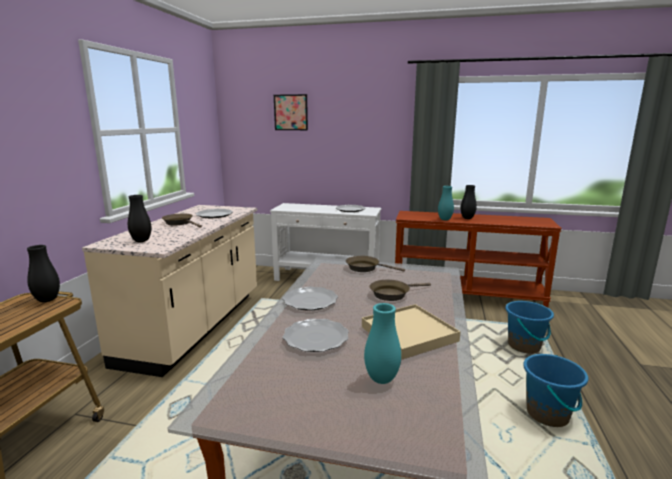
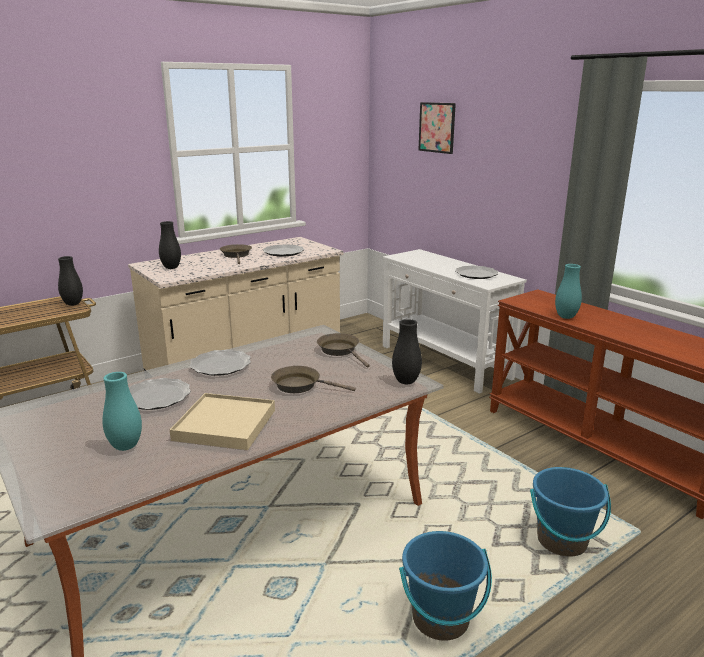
camera: 40 degrees right, 5 degrees up
(467, 218) = (607, 323): black vase -> black vase (406, 382)

